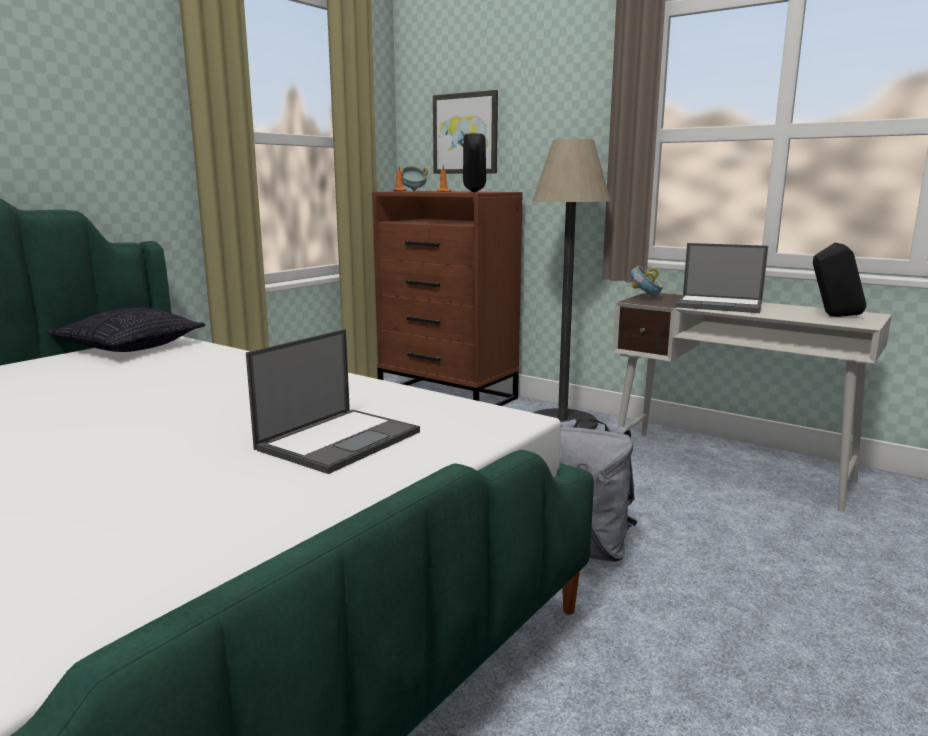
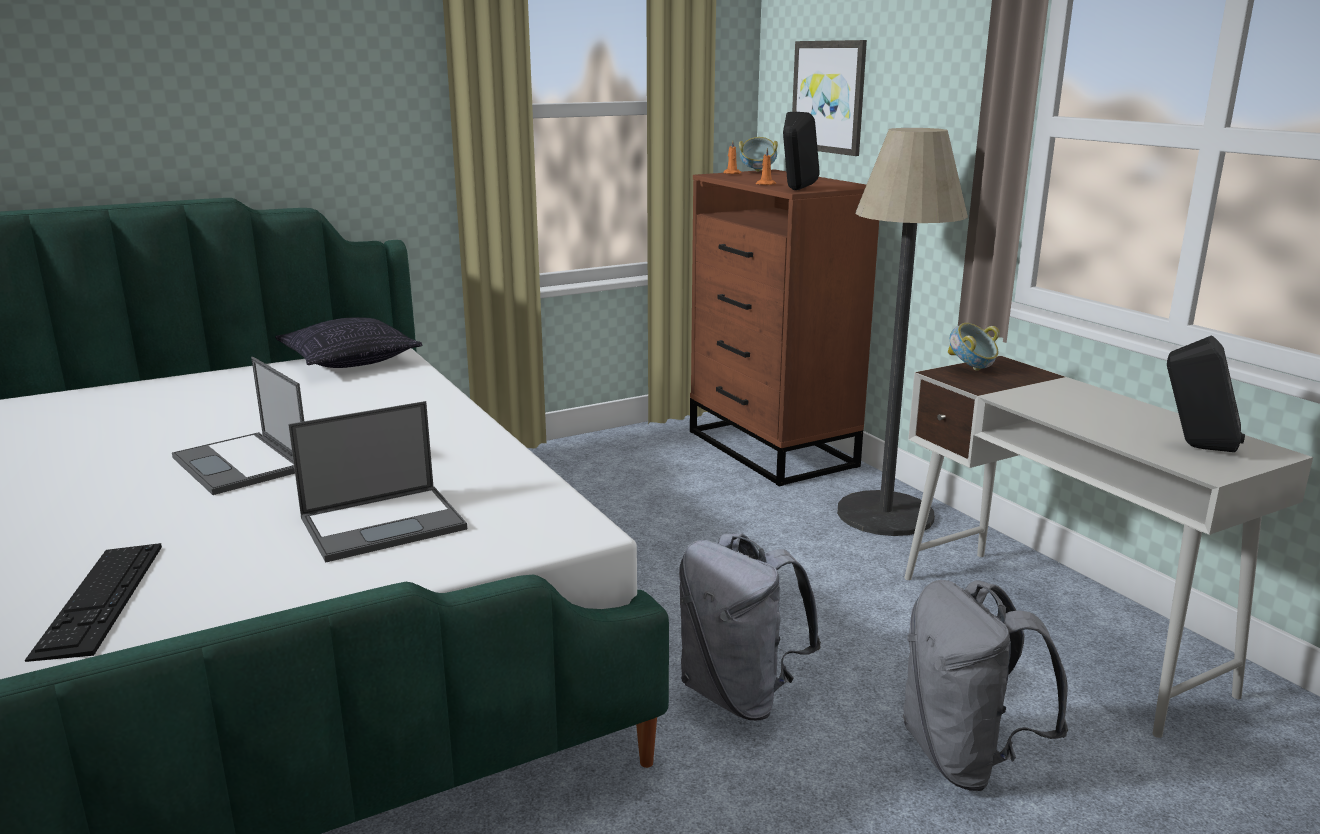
camera: 25 degrees right, 5 degrees up
(122, 545) = (100, 598): none -> keyboard
(720, 305) = (1057, 398): laptop -> laptop (242, 464)
(761, 550) = (965, 758): none -> grey backpack

